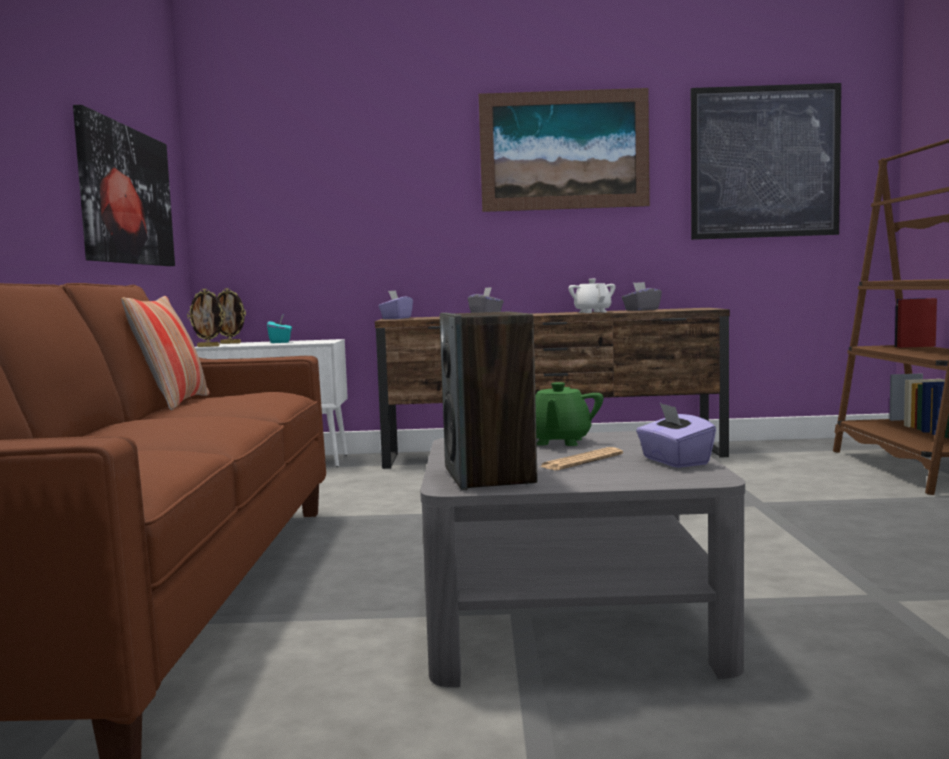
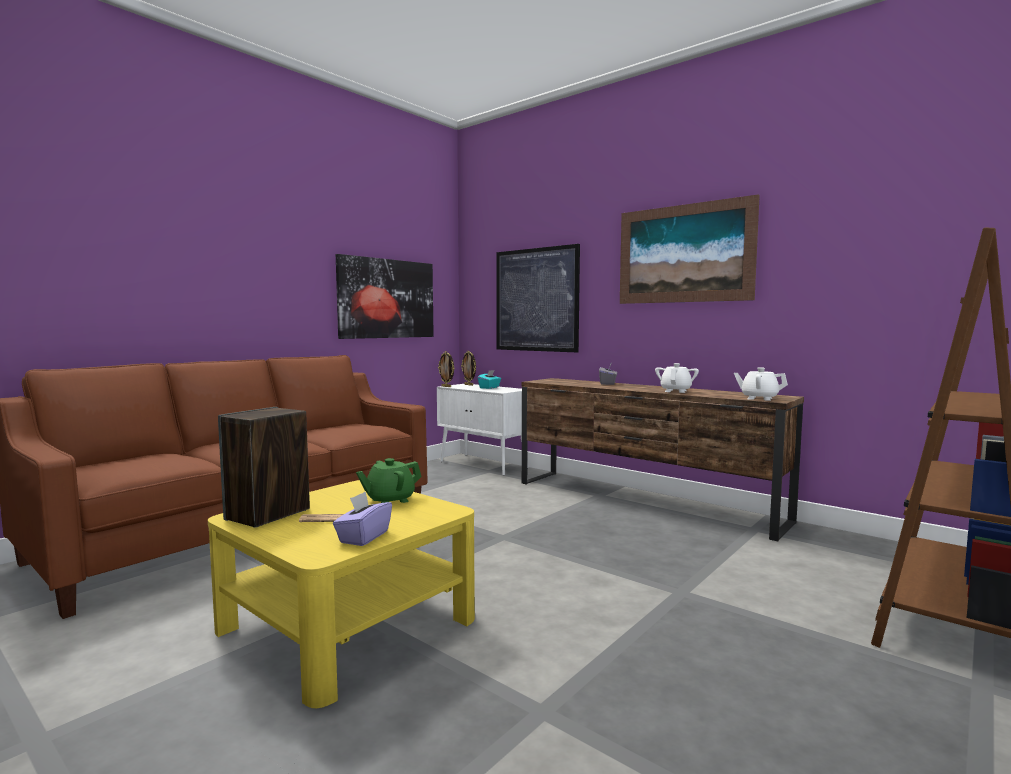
camera: 40 degrees right, 0 degrees up
(173, 403) = (333, 425): pillow -> none
(396, 318) = (546, 380): purple tissue box -> none
(568, 618) = (347, 623): grey coffee table -> yellow coffee table
(641, 310) = (726, 393): grey tissue box -> none
(691, 309) = (759, 398): none -> white teapot
(764, 162) = (879, 256): picture -> picture (536, 300)

